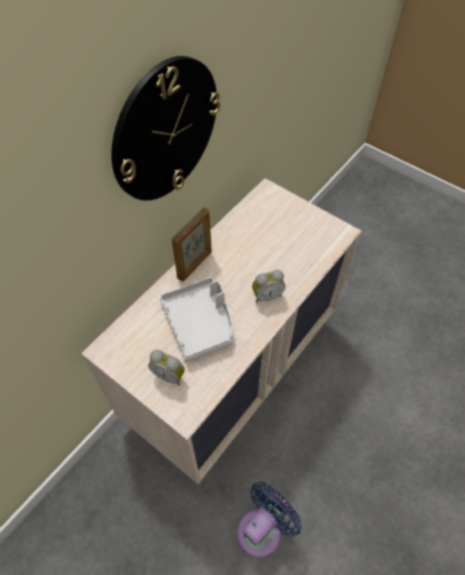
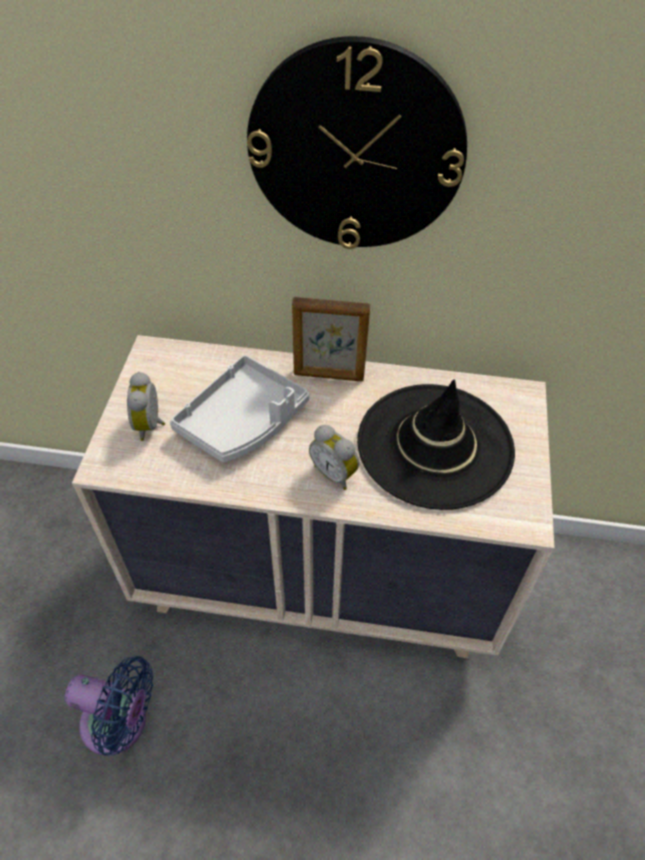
camera: 60 degrees right, 5 degrees down
(275, 243) = (434, 445): none -> black hat

